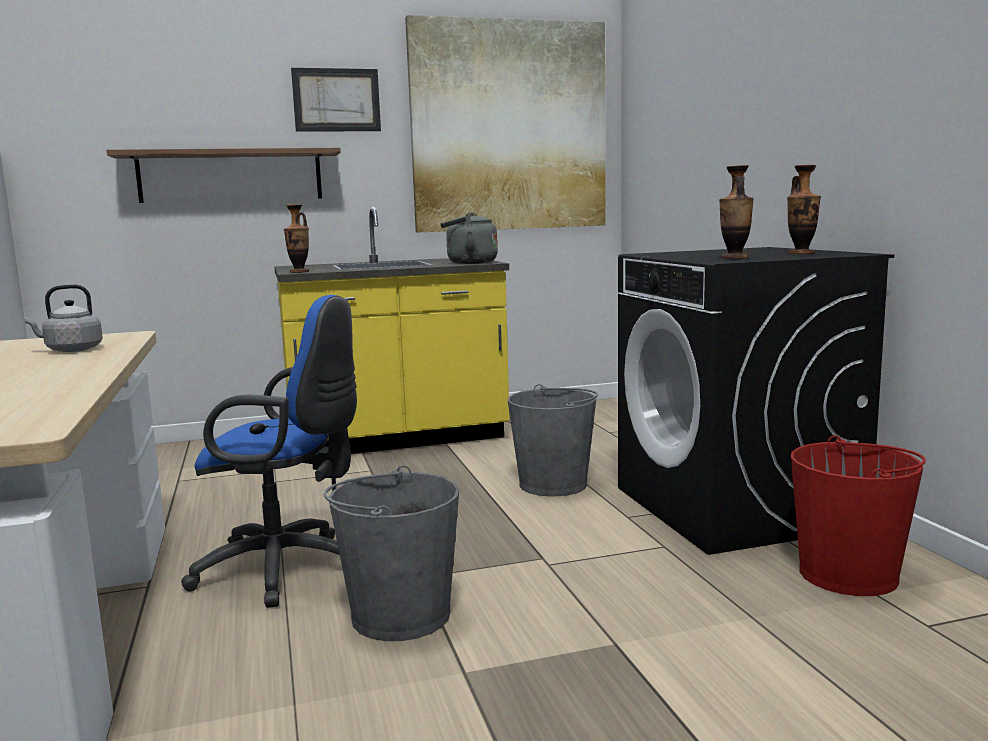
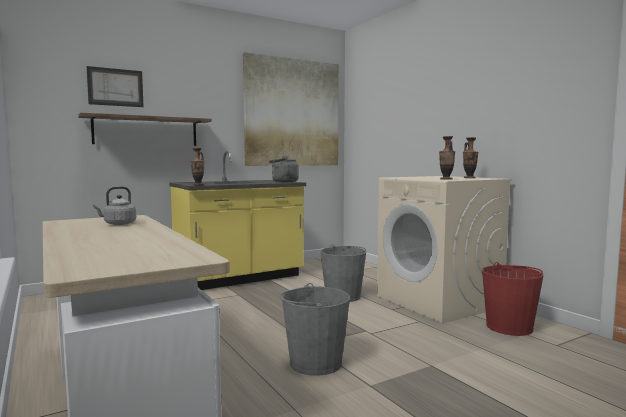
camera: 15 degrees left, 5 degrees down
(288, 569) = (234, 346): blue office chair -> none
(336, 100) = (206, 93): picture -> picture (115, 87)
(736, 507) = (439, 302): black washing machine -> beige washing machine

